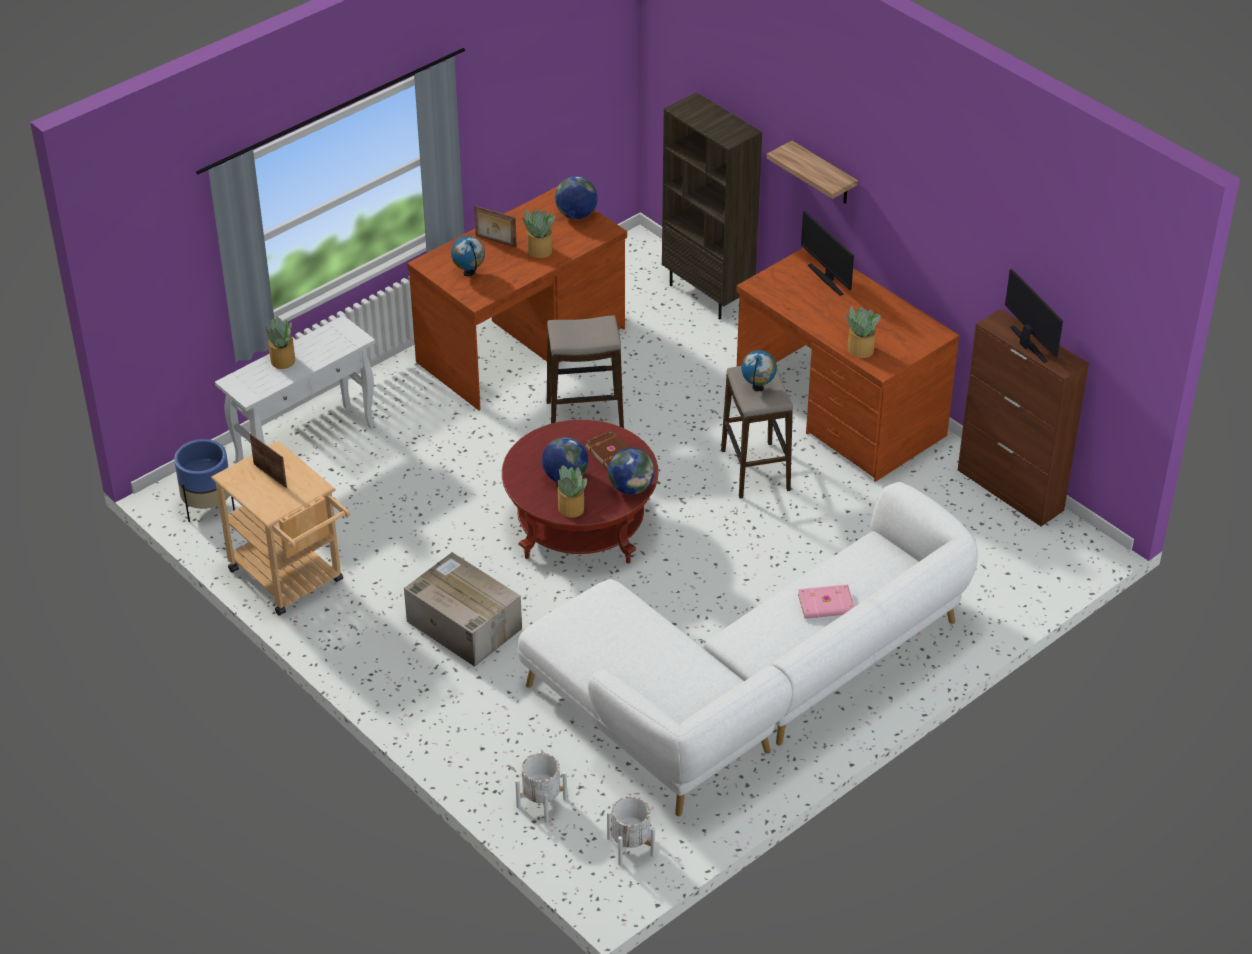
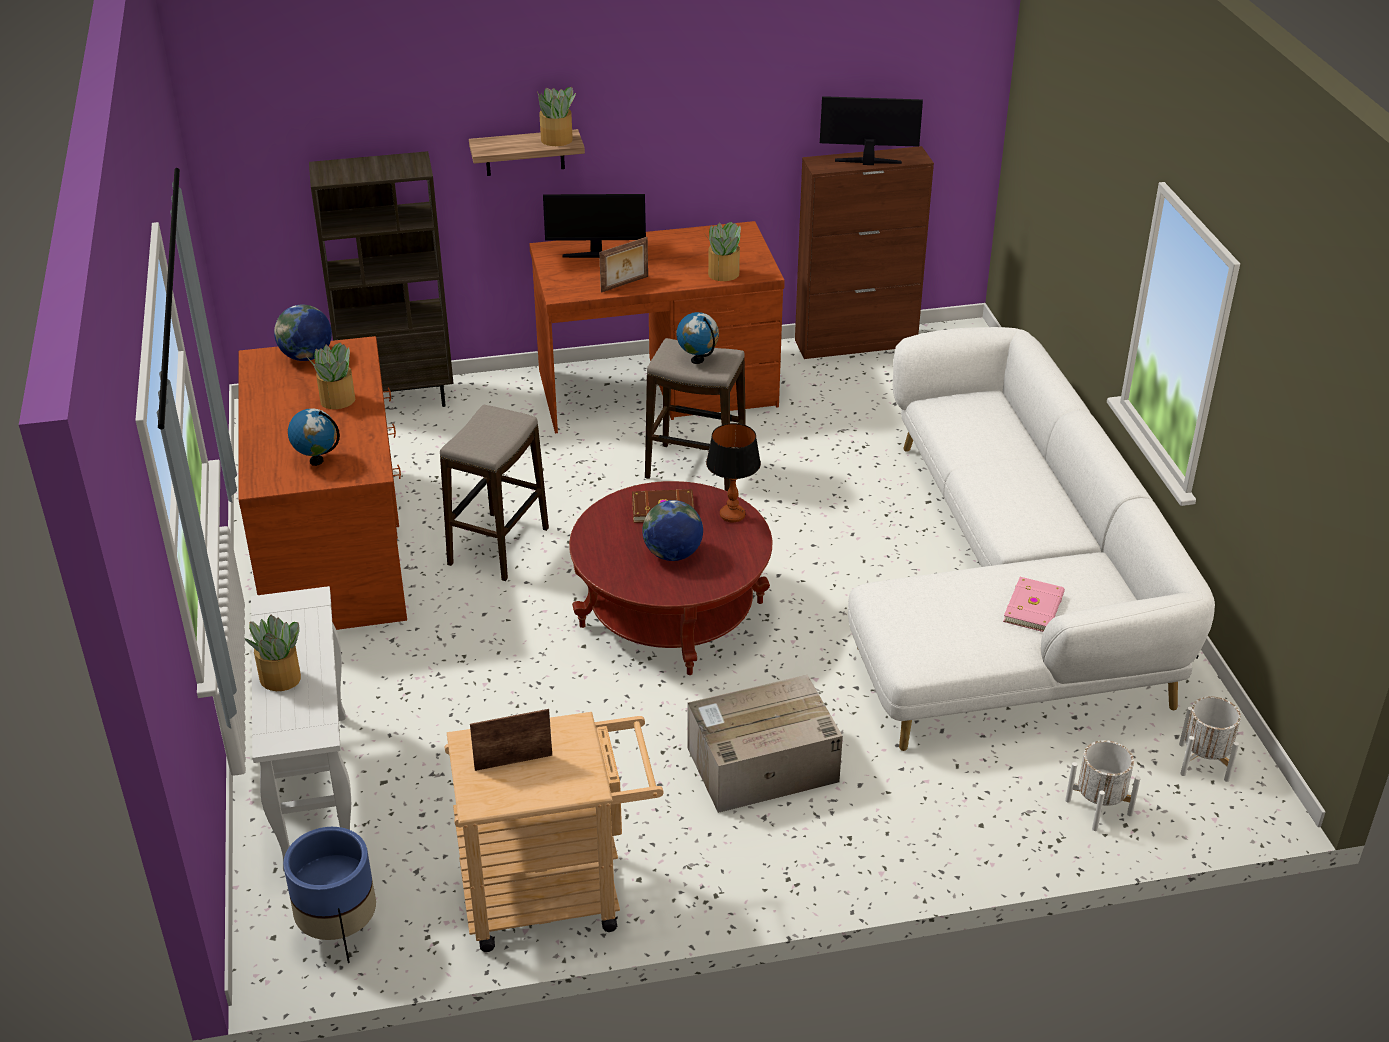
camera: 60 degrees left, 5 degrees down
(495, 241) = (283, 424): picture frame -> picture frame (625, 284)
(571, 508) = (729, 568): potted plant -> potted plant (557, 140)
(631, 488) = (732, 515): globe -> table lamp
(826, 605) = (1007, 461): pink book -> pink book (1035, 608)

